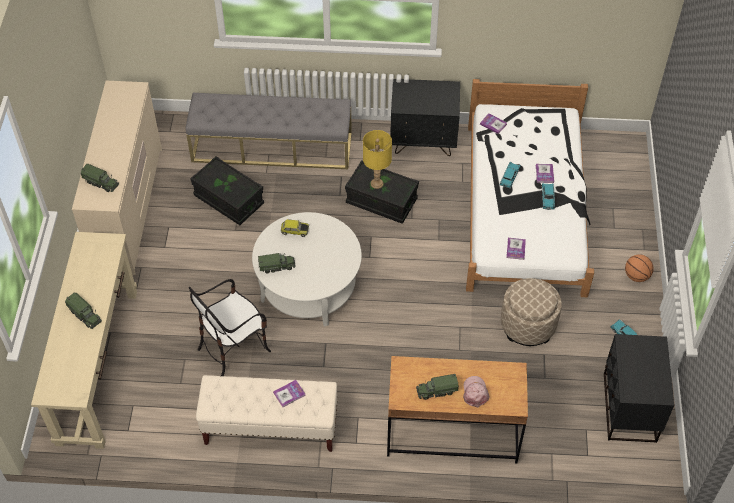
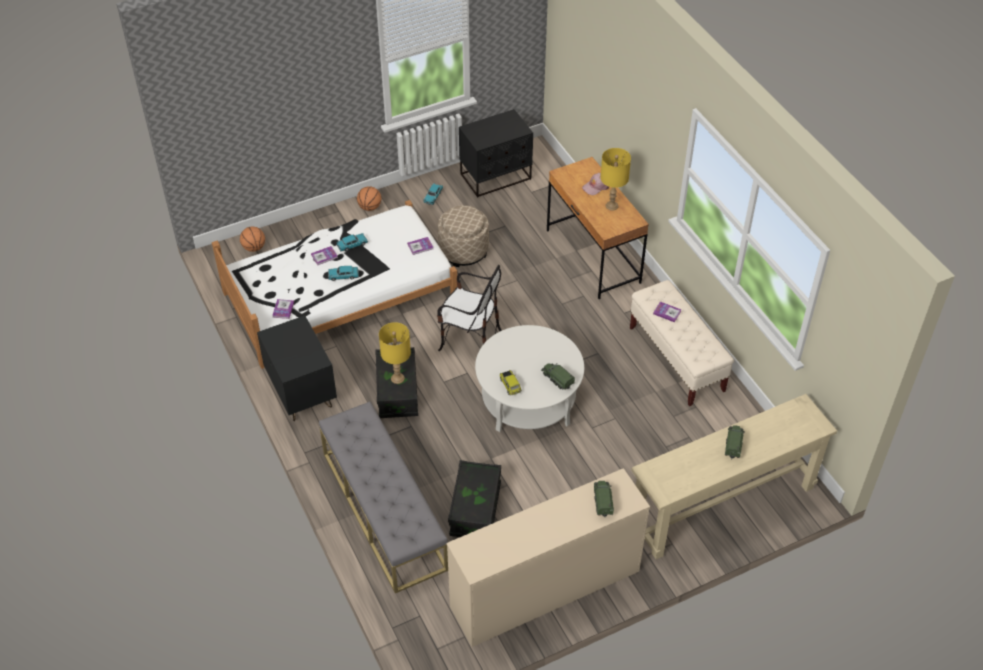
camera: 120 degrees left, 5 degrees down
(233, 347) = (628, 419): chair -> chair (470, 340)
(437, 390) = (611, 205): toy truck -> yellow table lamp
(624, 170) = (254, 248): none -> basketball

